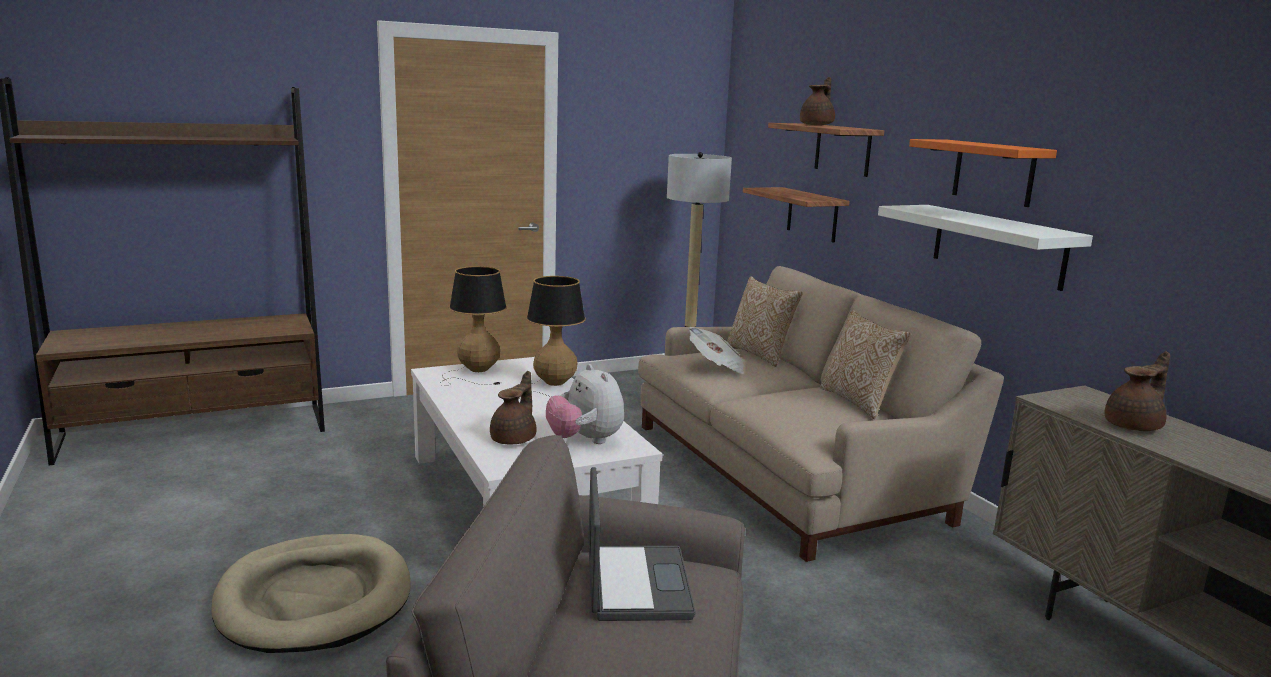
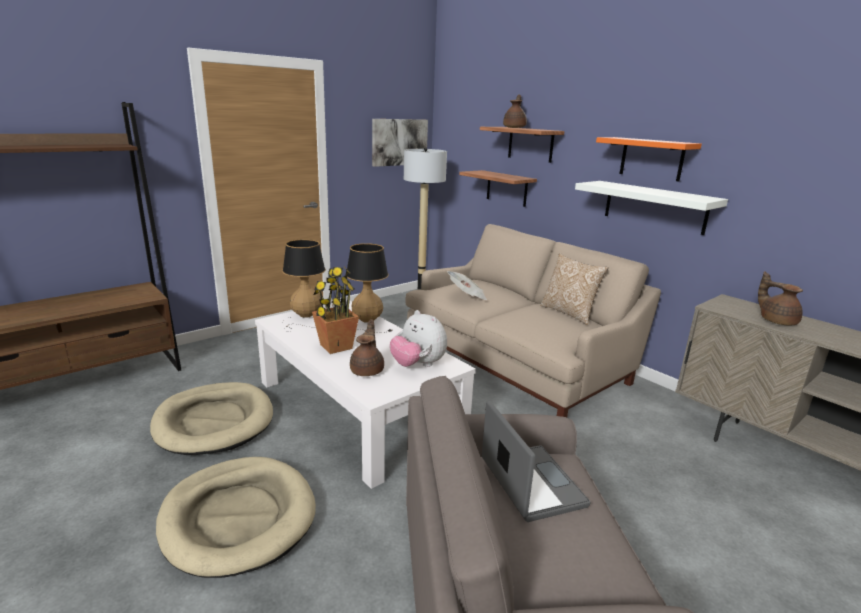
camera: 15 degrees left, 5 degrees up
(336, 494) = (214, 422): none -> beige dog bed
(492, 409) = (335, 347): none -> potted plant
(670, 144) = (399, 142): none -> picture
(760, 354) = (486, 284): pillow -> none
(1135, 426) = (776, 321): brown teapot -> brown teapot turned 75 degrees counterclockwise

